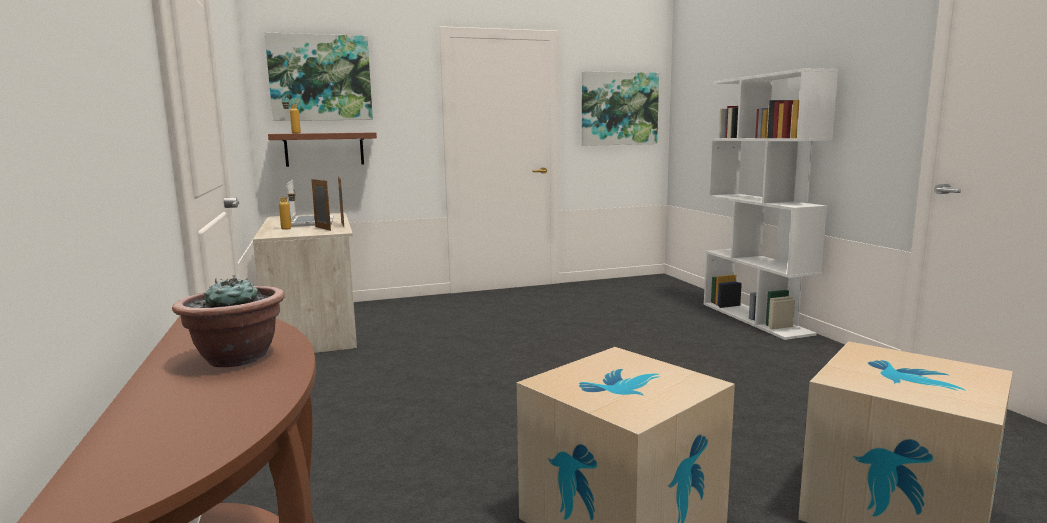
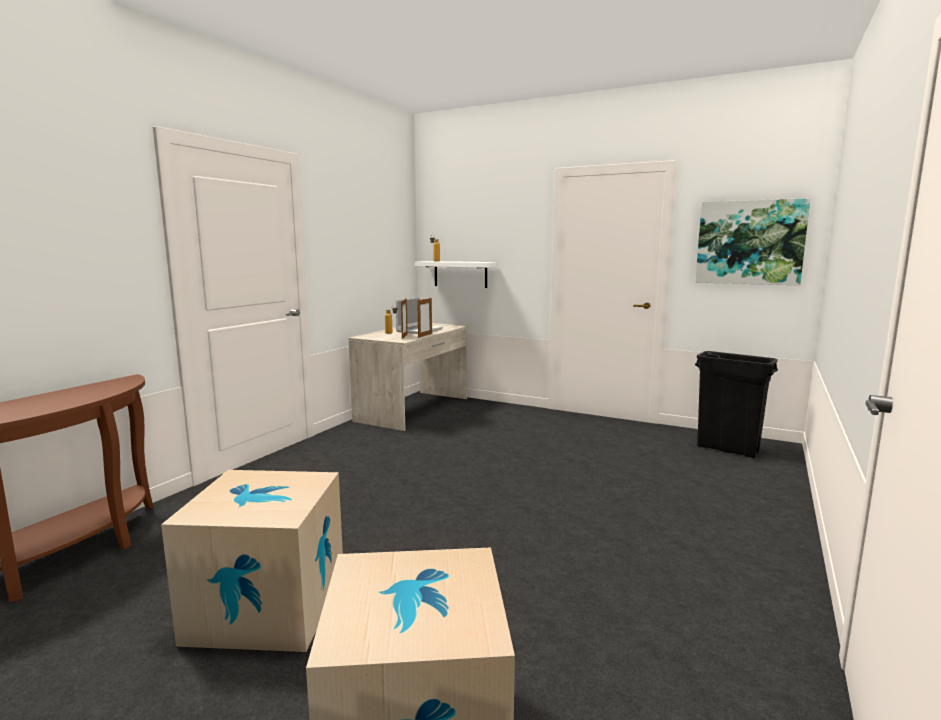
camera: 45 degrees right, 0 degrees up
(236, 358) = (53, 401): potted plant -> none
(320, 78) = (461, 218): picture -> none
(324, 149) = (460, 274): brown shelf -> white shelf
(637, 287) = (727, 449): none -> black trash can
(756, 318) = (785, 525): white bookcase -> none

